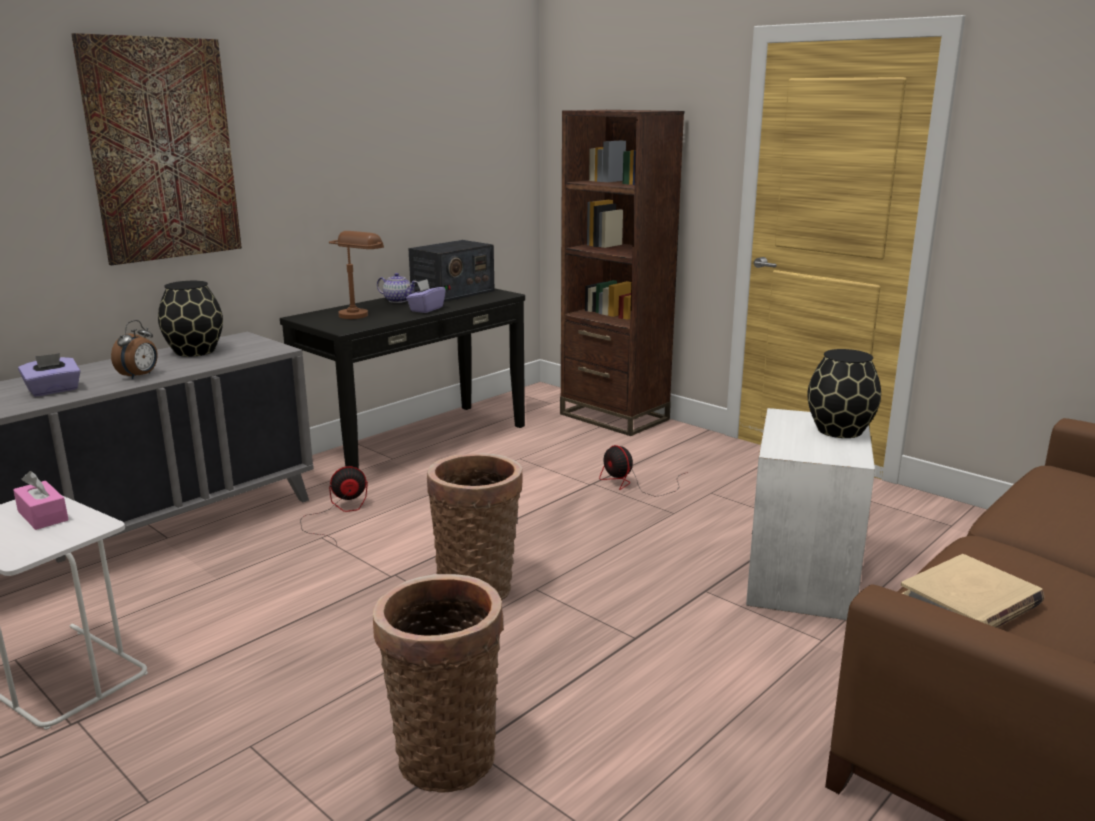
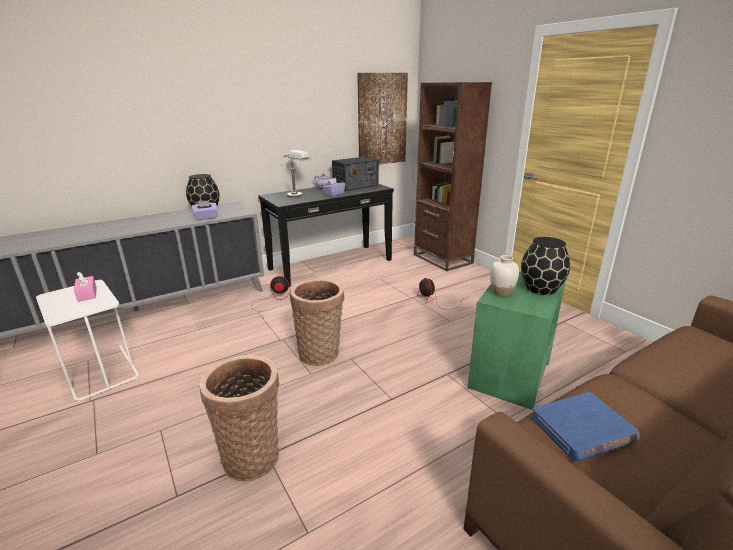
camera: 15 degrees right, 5 degrees up
(53, 390) = (124, 228): purple tissue box -> purple tissue box (206, 218)
(140, 376) = (169, 223): alarm clock -> none
(162, 150) = (191, 104): picture -> picture (382, 120)
(359, 313) = (298, 194): brown table lamp -> grey table lamp
(787, 441) = (501, 293): none -> white vase
(800, 577) = (509, 374): white side table -> green side table
(970, 601) = (582, 429): beige book -> blue book

